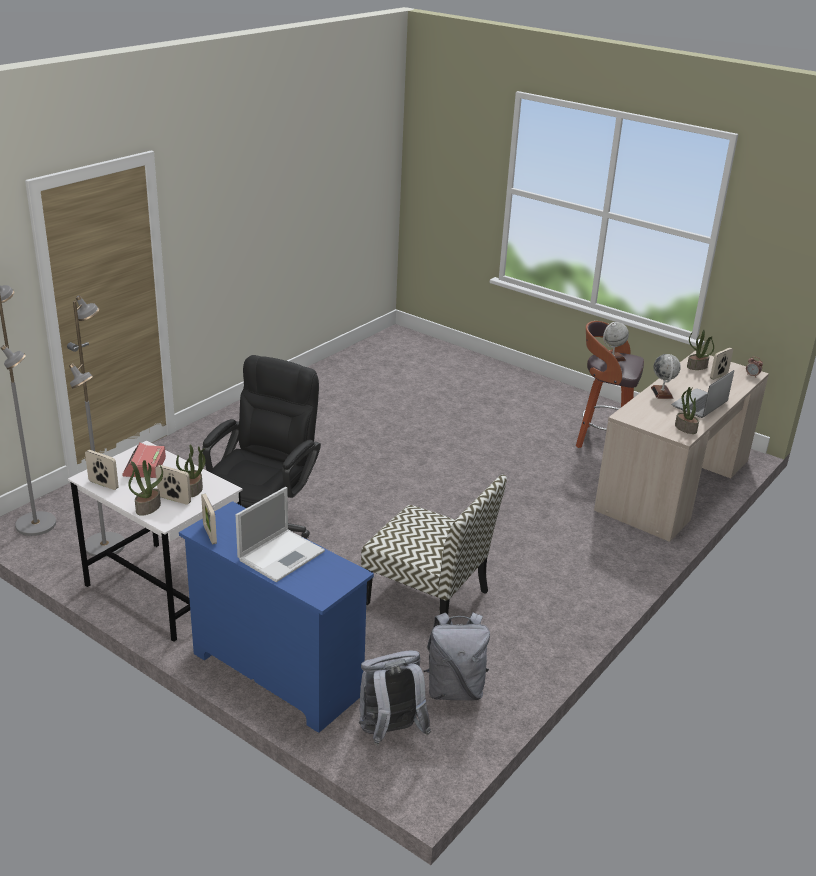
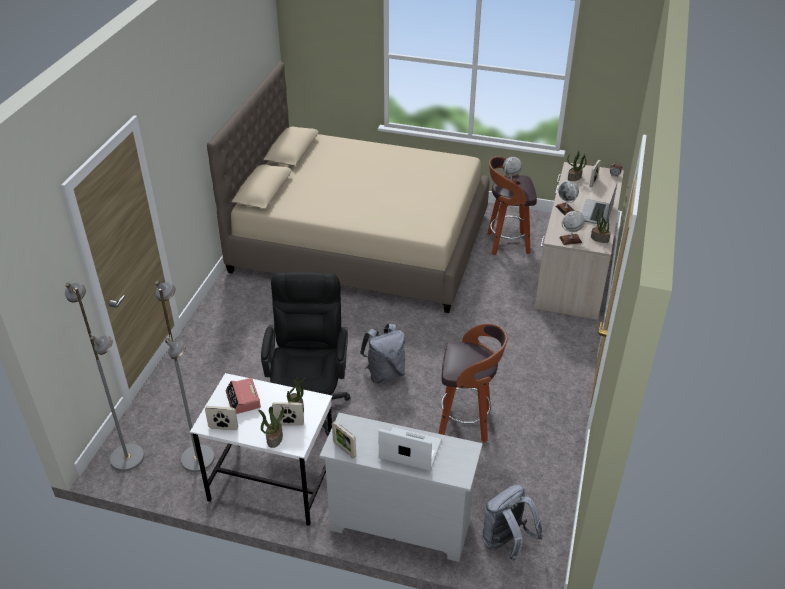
camera: 20 degrees left, 10 degrees up
(276, 673) = (400, 524): blue dresser -> white dresser
(282, 555) = (409, 449): laptop -> laptop turned 90 degrees counterclockwise
(427, 400) = (361, 242): none -> beige bed
(428, 598) = (466, 422): chair -> stool
(454, 689) = (527, 492): grey backpack -> grey backpack (385, 373)
(645, 421) = (570, 240): none -> globe

